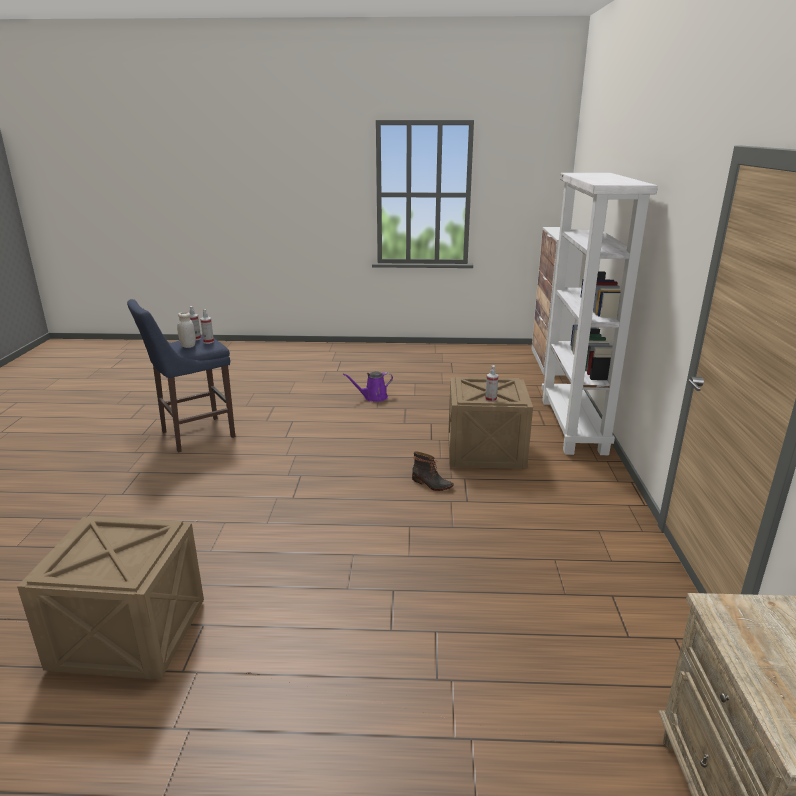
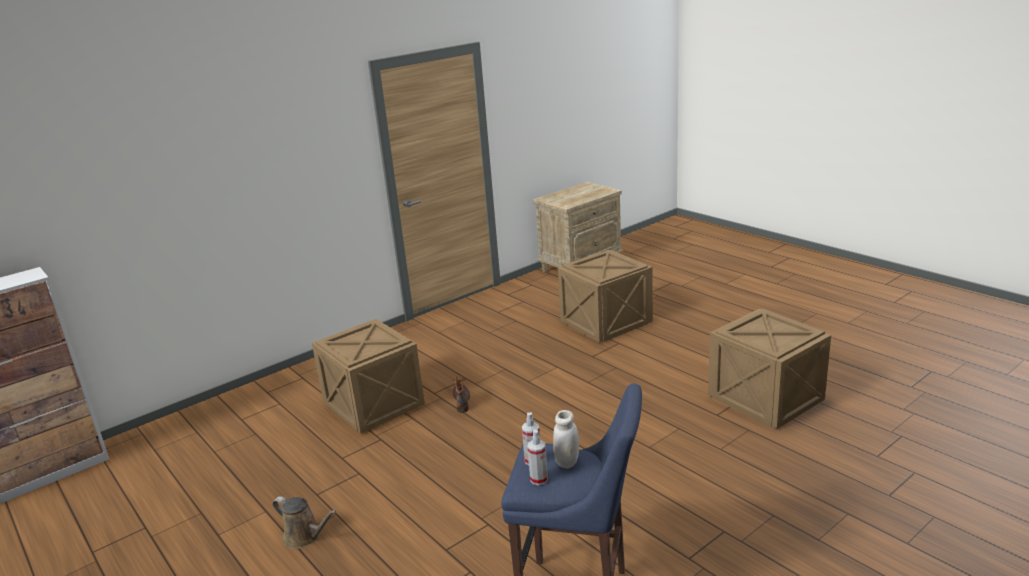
camera: 130 degrees left, 0 degrees up
(373, 397) = (305, 536): purple watering can -> brown watering can
(457, 663) = (607, 322): none -> crate
(490, 399) = (380, 337): spray bottle -> none
(574, 426) = (267, 391): white bookcase -> none

